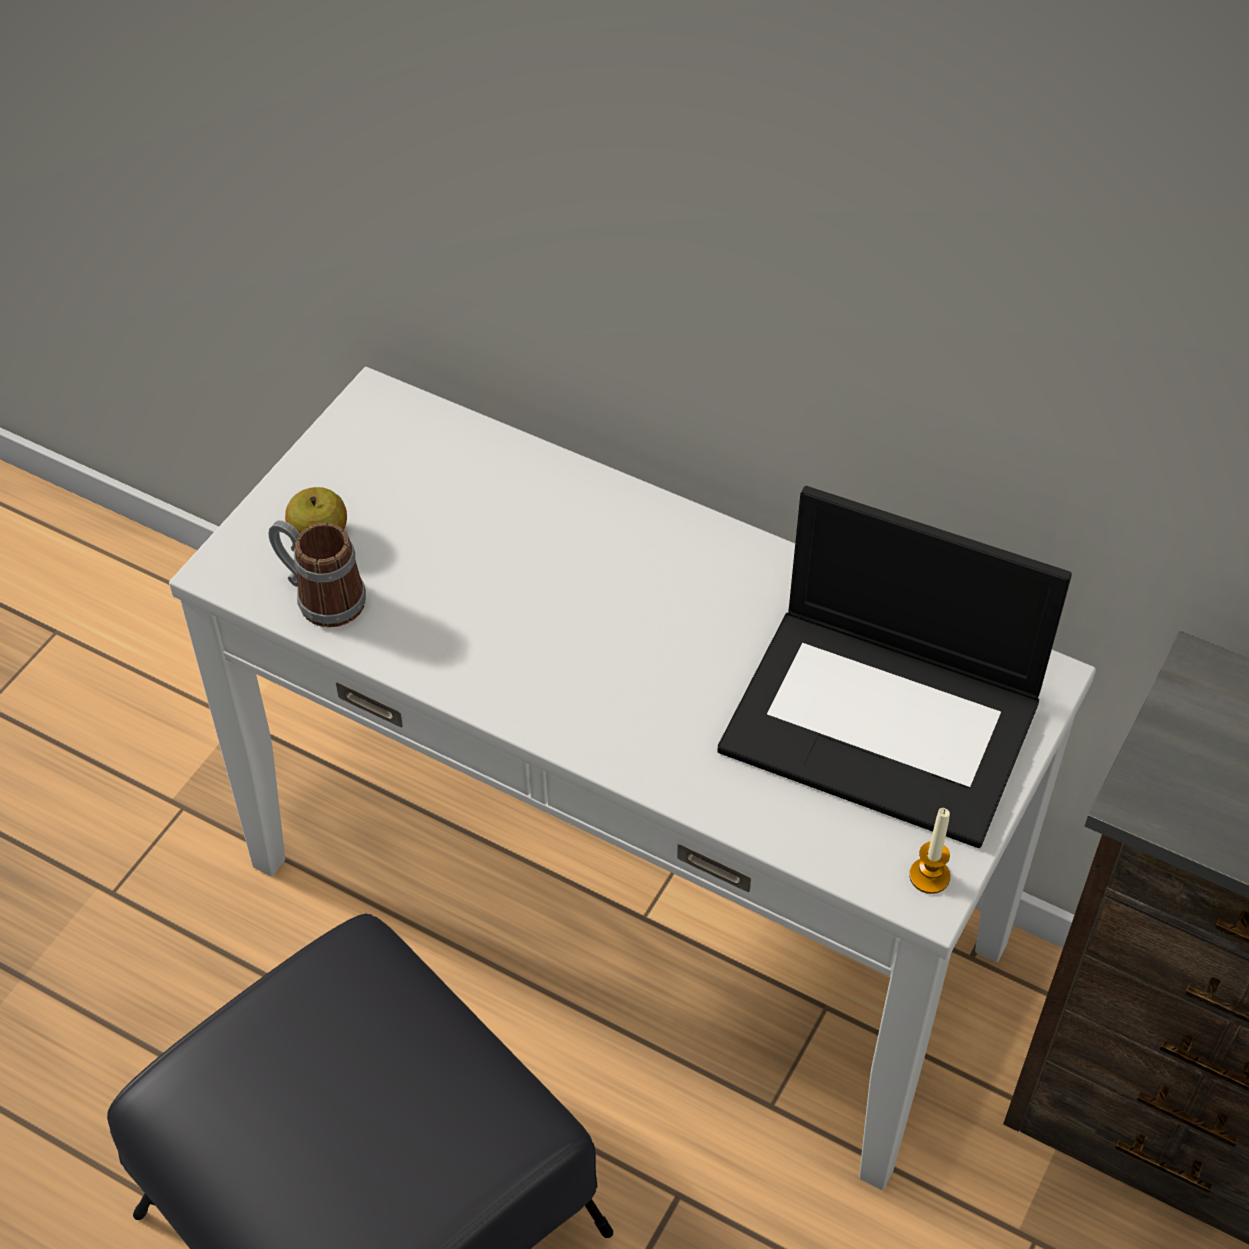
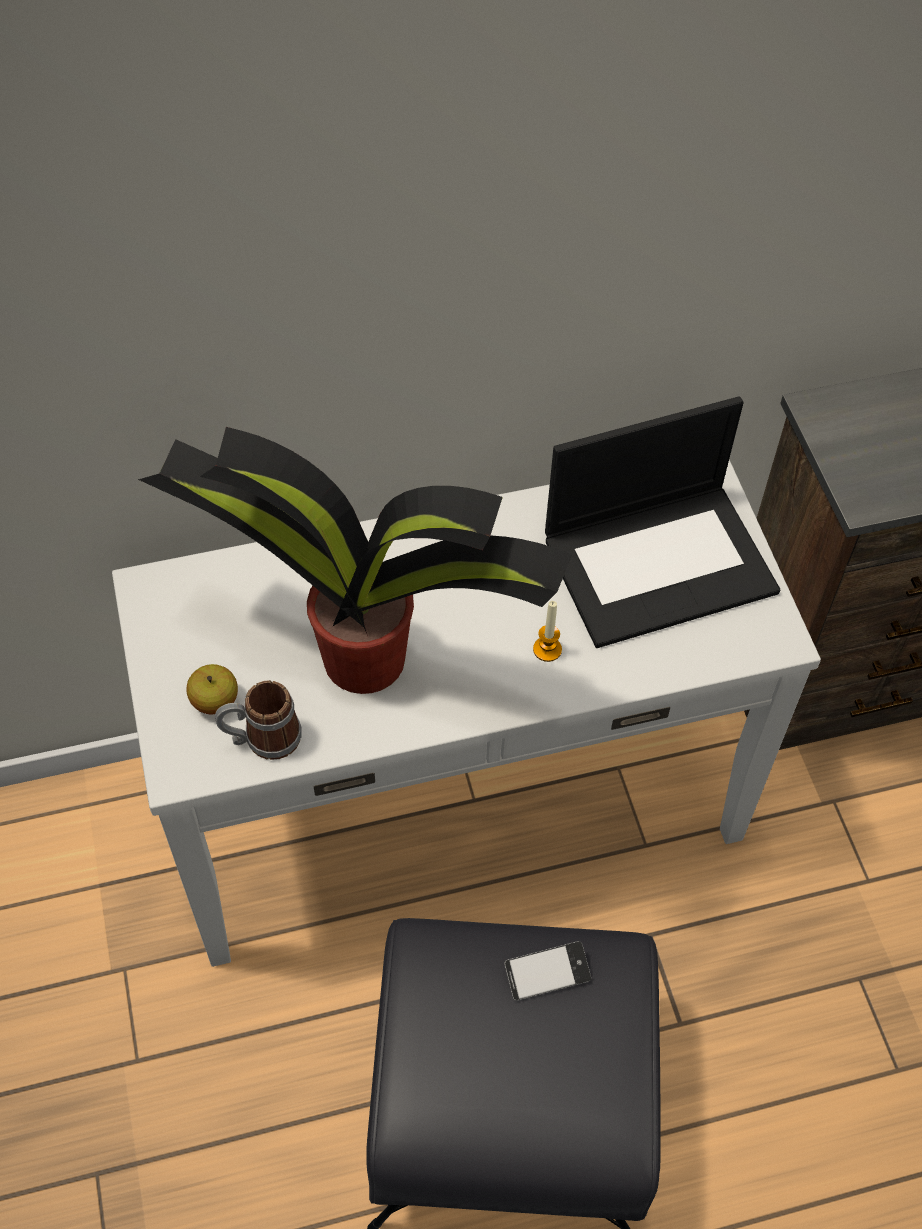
camera: 45 degrees left, 5 degrees up
(435, 1073) = (547, 973): none -> phone
(485, 591) = (359, 656): none -> potted plant
(929, 876) = (772, 629): candle -> candle (547, 649)

